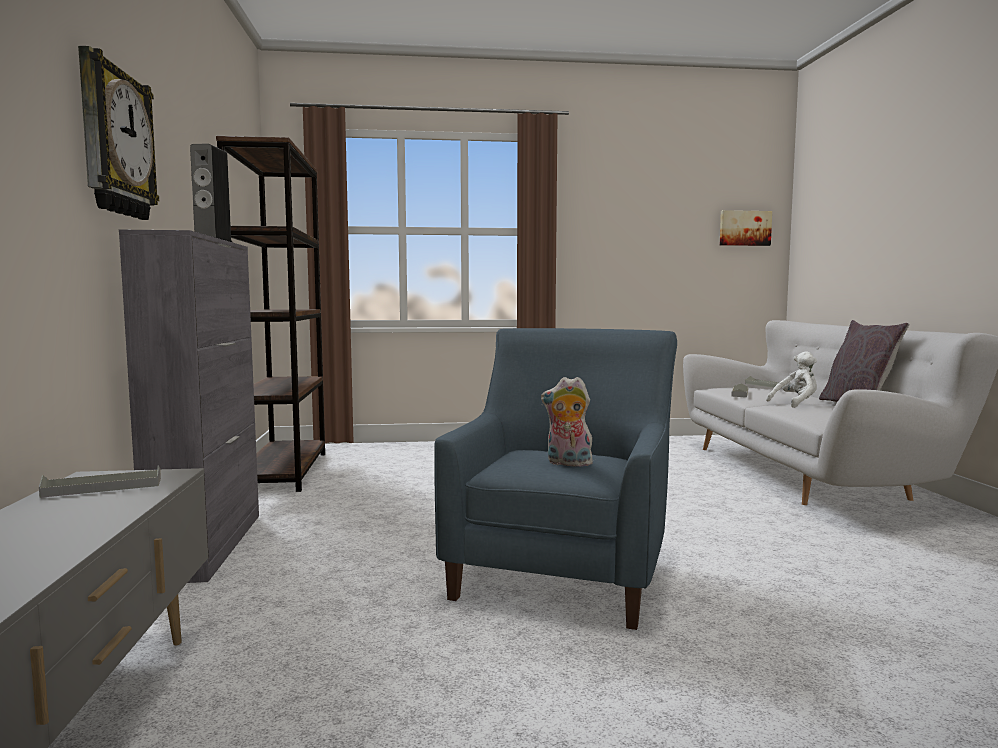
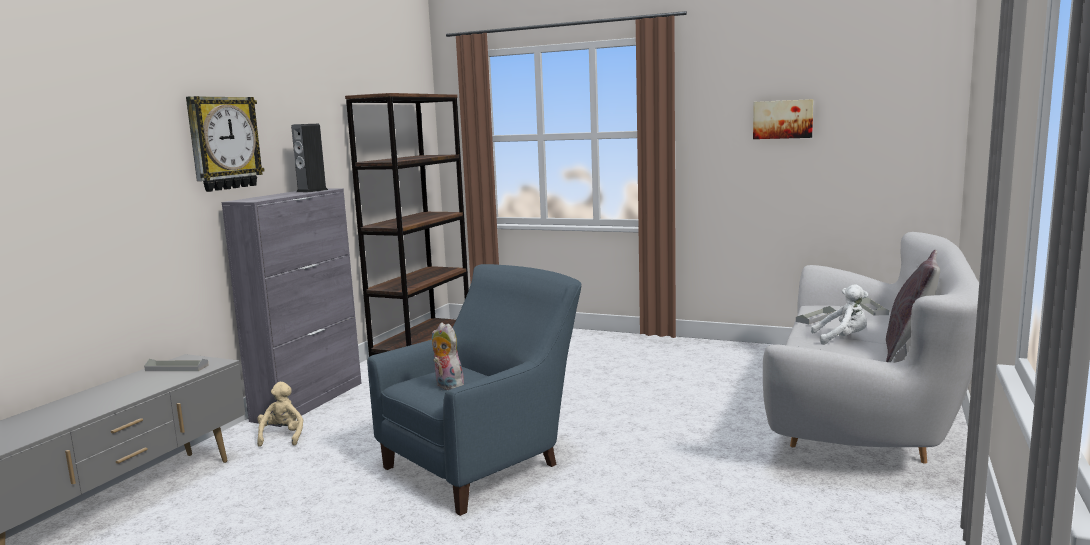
camera: 30 degrees right, 5 degrees up
(231, 593) = (282, 437): none -> beige plush toy
(744, 228) = (902, 120): picture -> picture (783, 119)

